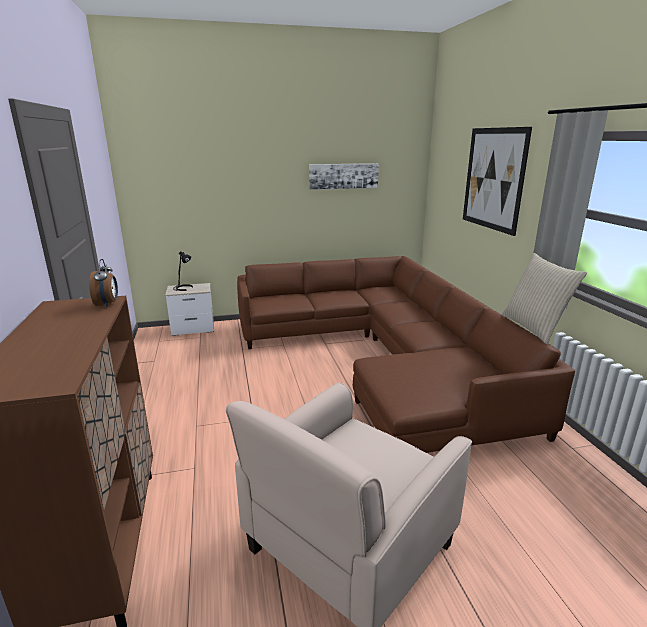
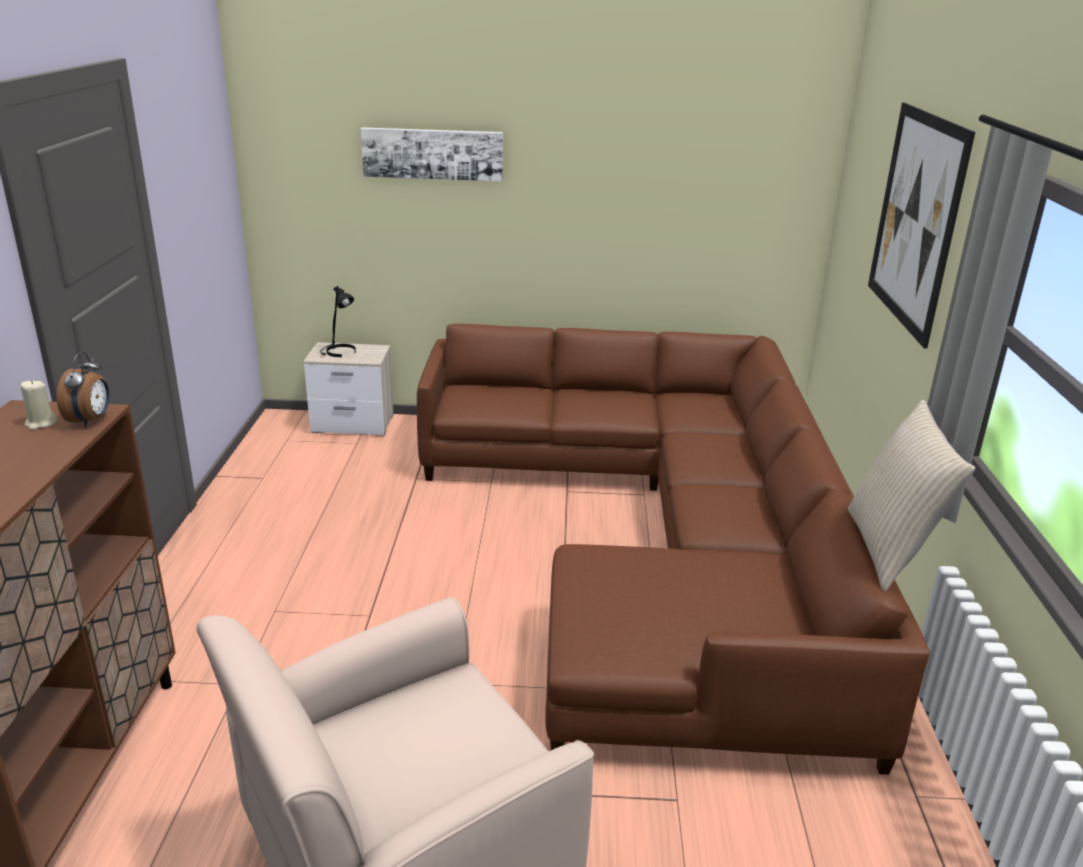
camera: 15 degrees right, 5 degrees up
(74, 309) = (41, 423): none -> beige candle
(343, 176) = (656, 166): picture -> picture (432, 153)

